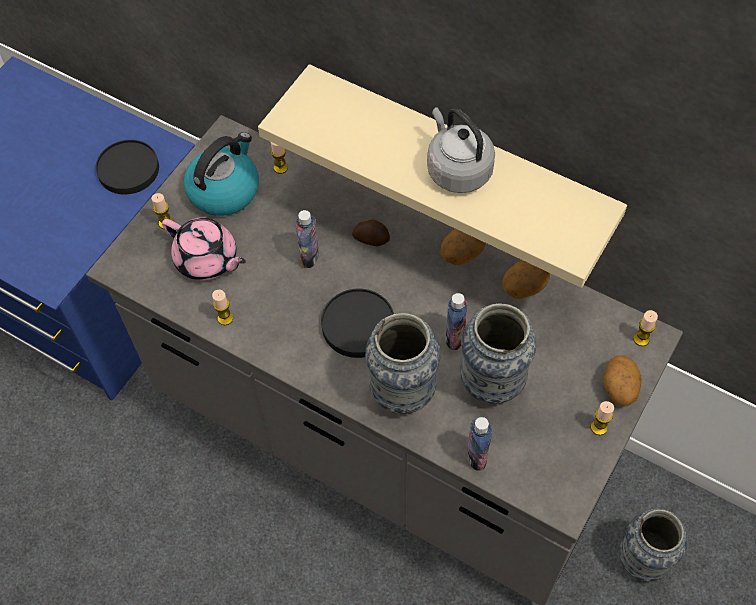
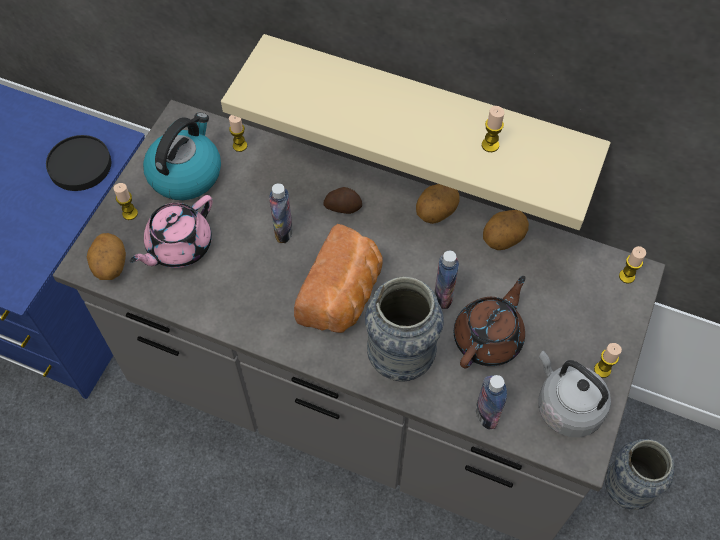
camera: 10 degrees left, 0 degrees up
(207, 260) = (178, 246): pink teapot -> pink teapot turned 105 degrees clockwise
(225, 318) = (206, 304): candle -> candle (490, 145)
(357, 325) = (343, 295): black plate -> bread
(457, 169) = (434, 124): grey kettle -> grey kettle (566, 406)
(492, 383) = (488, 338): vase -> brown teapot
(618, 388) = (613, 328): potato -> potato (110, 266)

